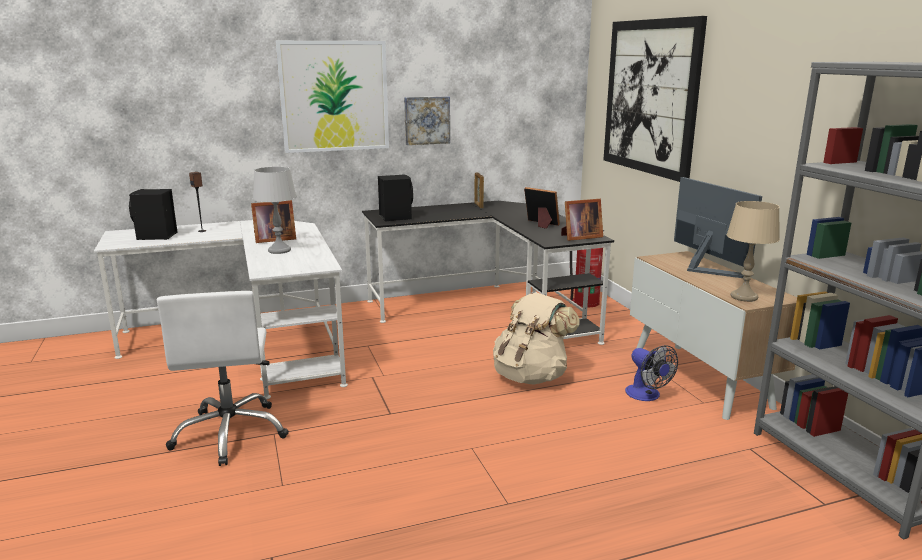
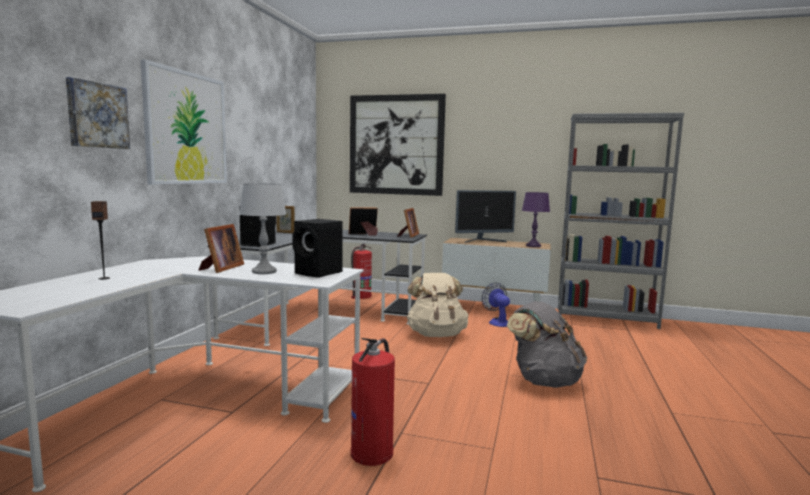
camera: 55 degrees left, 10 degrees down
(156, 236) = (60, 292): black speaker -> black speaker (319, 273)
(231, 433) = (373, 452): white office chair -> fire extinguisher
(426, 120) = (245, 159): picture -> picture (97, 115)
(482, 475) = (544, 381): none -> grey backpack
(647, 395) = (497, 322): fan -> fan turned 120 degrees counterclockwise
(705, 268) = (483, 241): monitor -> monitor turned 150 degrees clockwise
(743, 297) = (533, 246): beige table lamp -> purple table lamp

